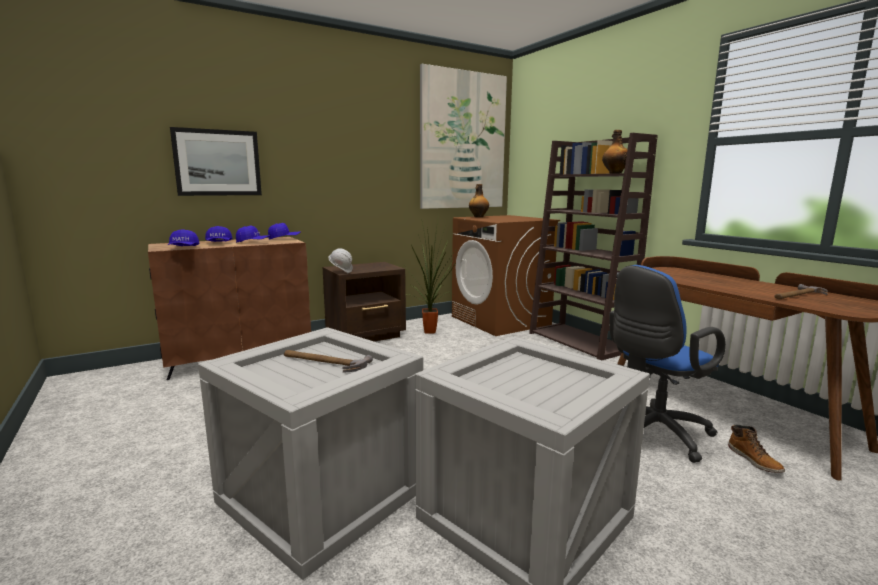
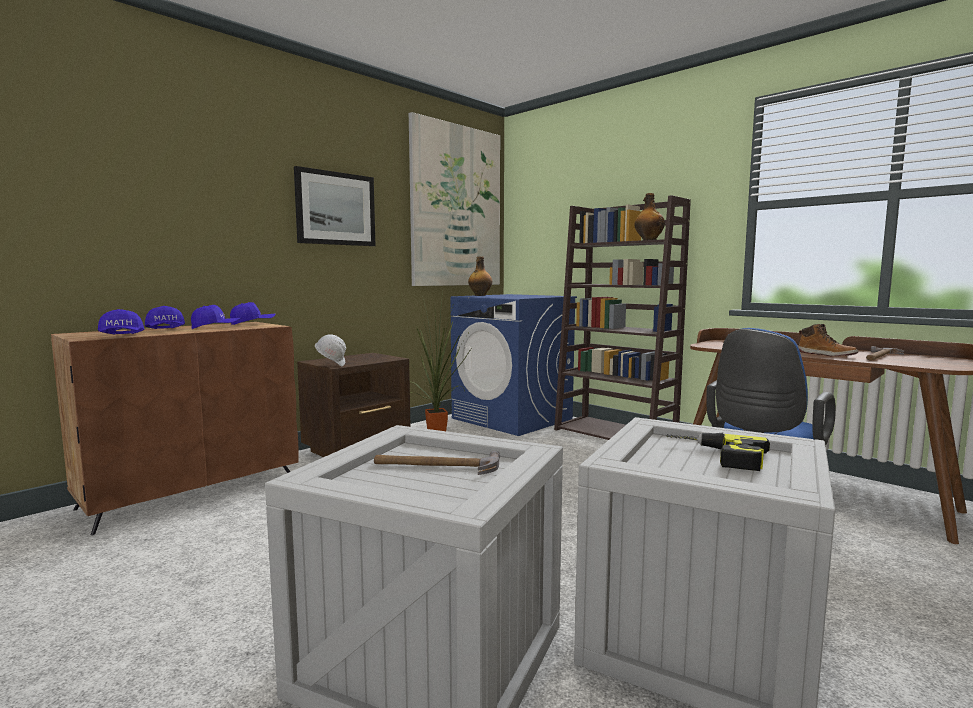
camera: 15 degrees left, 5 degrees down
(217, 163) = (156, 220): picture -> picture (335, 209)
(501, 321) = (512, 419): brown washing machine -> blue washing machine
(543, 377) = (716, 456): none -> power drill
(754, 460) = (873, 536): boot -> boot (826, 354)

